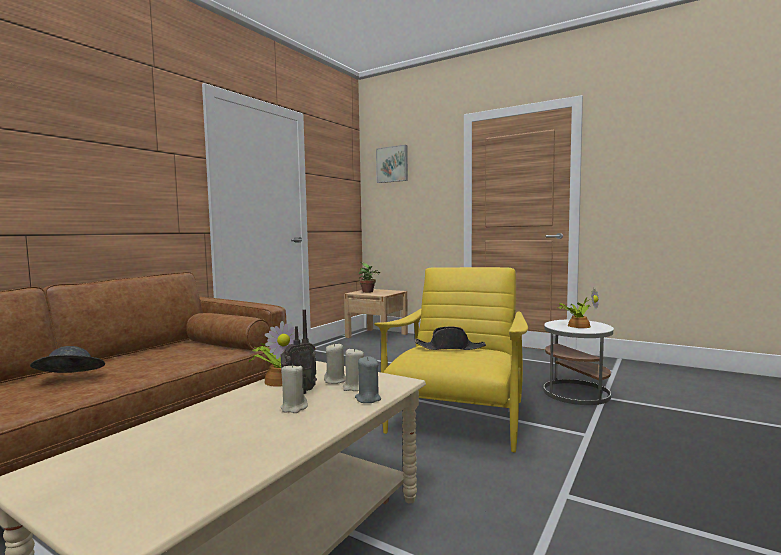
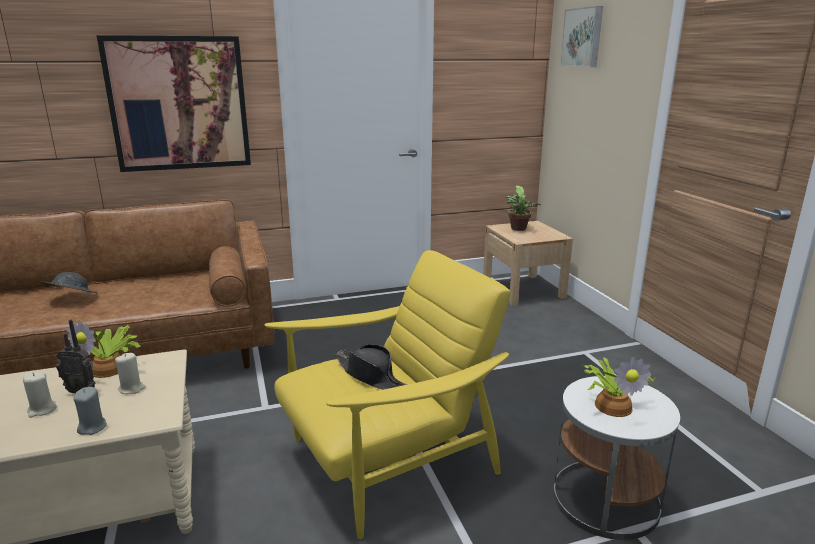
camera: 40 degrees right, 15 degrees up
(124, 186) = (179, 104): none -> picture
(354, 387) = (119, 406): beige candle -> none

